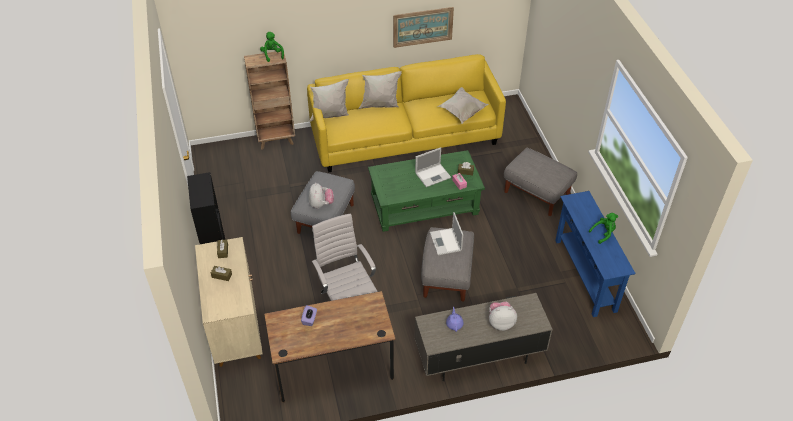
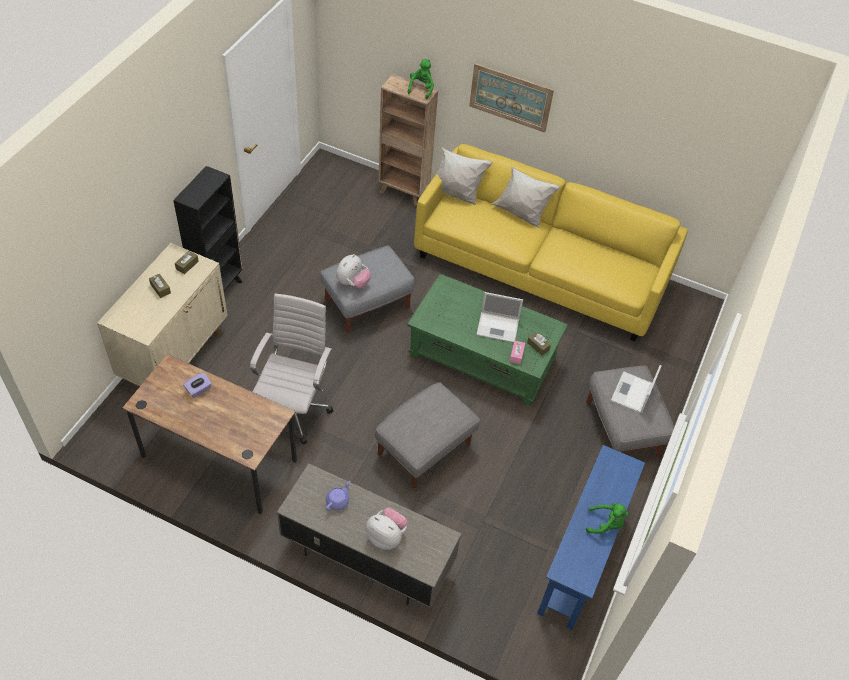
camera: 35 degrees right, 5 degrees up
(423, 27) = (618, 147): picture -> picture (510, 97)
(446, 242) = (434, 409): laptop -> laptop (632, 393)
(462, 113) = (603, 277): white pillow -> none

